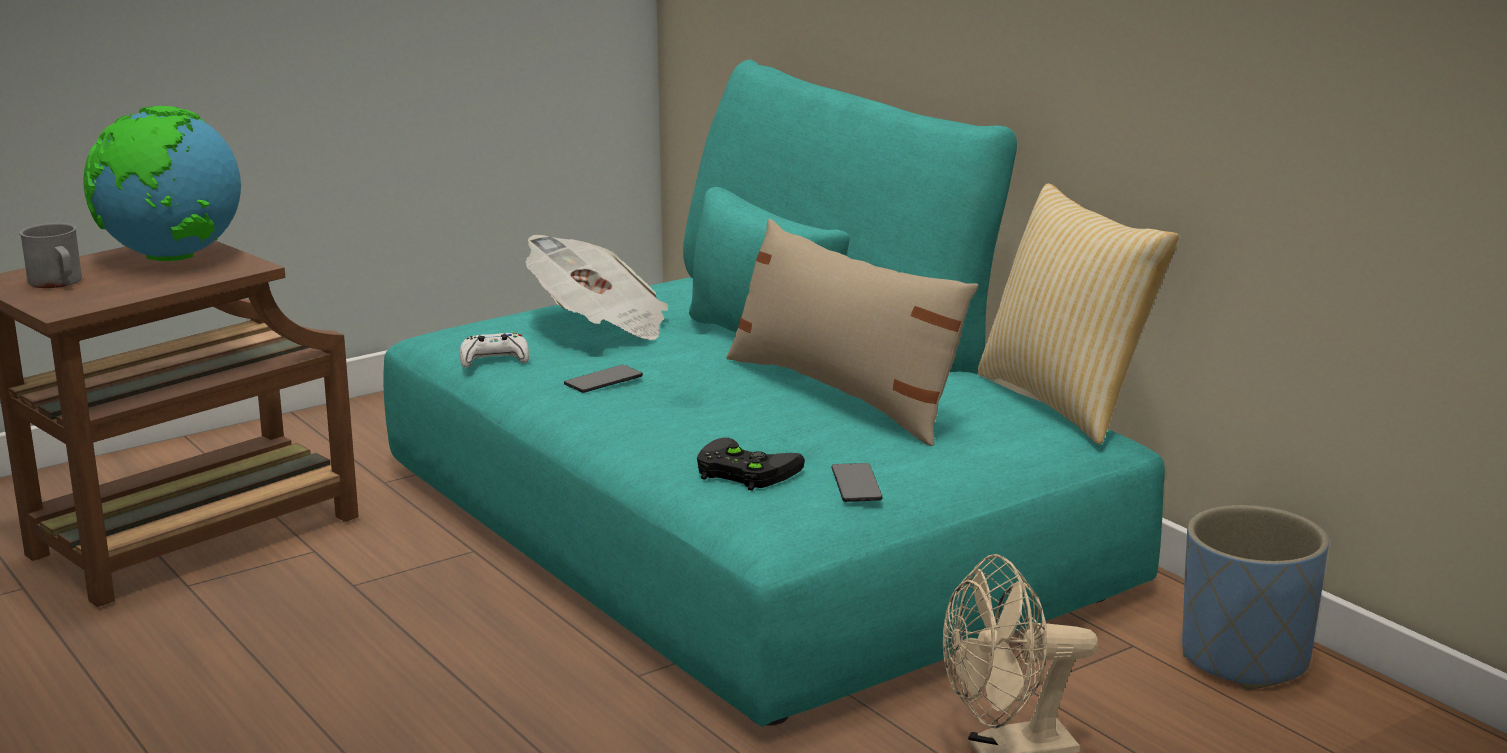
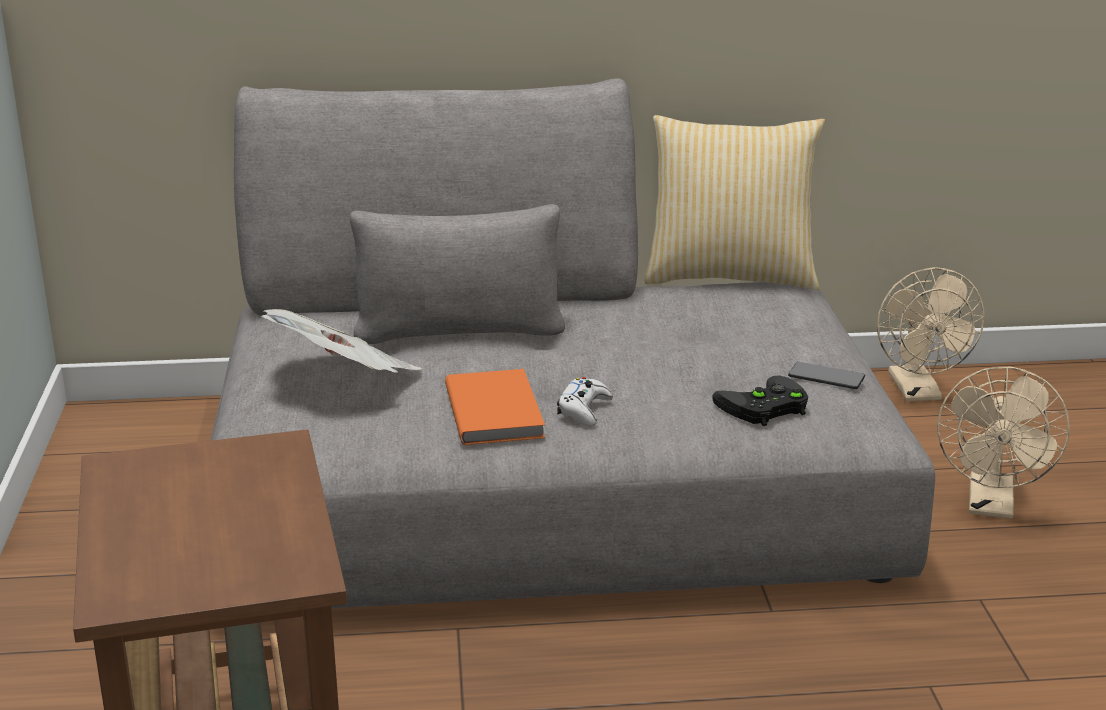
camera: 60 degrees left, 5 degrees up
(58, 283) = (186, 563): grey mug -> none
(171, 258) = (183, 482): globe -> none
(494, 359) = (375, 444): white game controller -> white game controller (584, 410)
(603, 381) = (496, 411): phone -> orange book
(750, 526) = (552, 487): turquoise sofa -> grey sofa
(844, 394) = (635, 335): beige pillow -> none
(1245, 659) = (918, 392): blue planter -> beige fan

